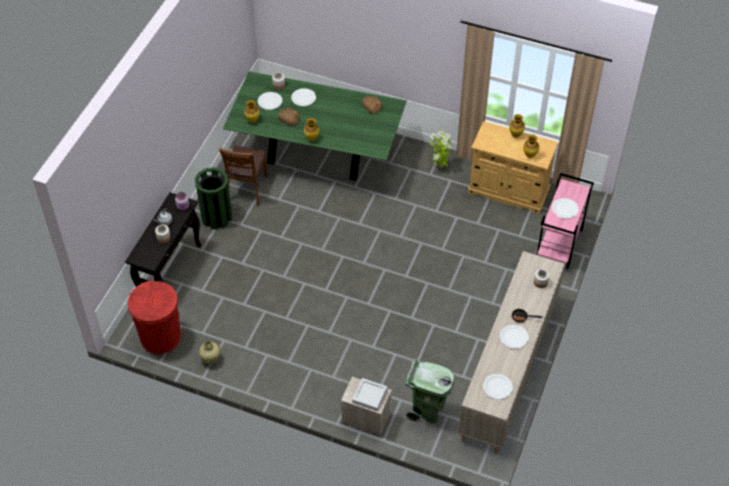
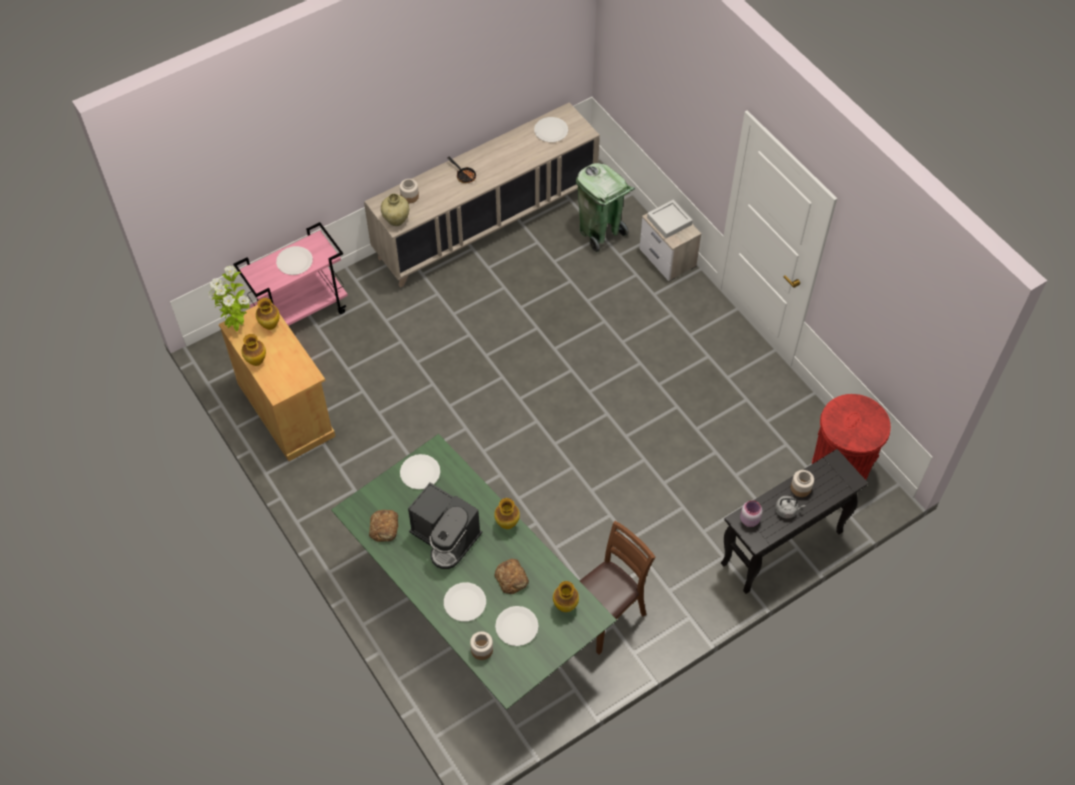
camera: 145 degrees left, 5 degrees up
(211, 359) = (795, 407): beige vase -> beige vase (396, 220)
(216, 217) = (674, 594): green trash can -> none
(337, 117) = (446, 537): none -> coffee machine
(439, 167) = (333, 493): potted plant -> potted plant (237, 325)
(514, 337) = (491, 162): white plate -> white plate (420, 472)

